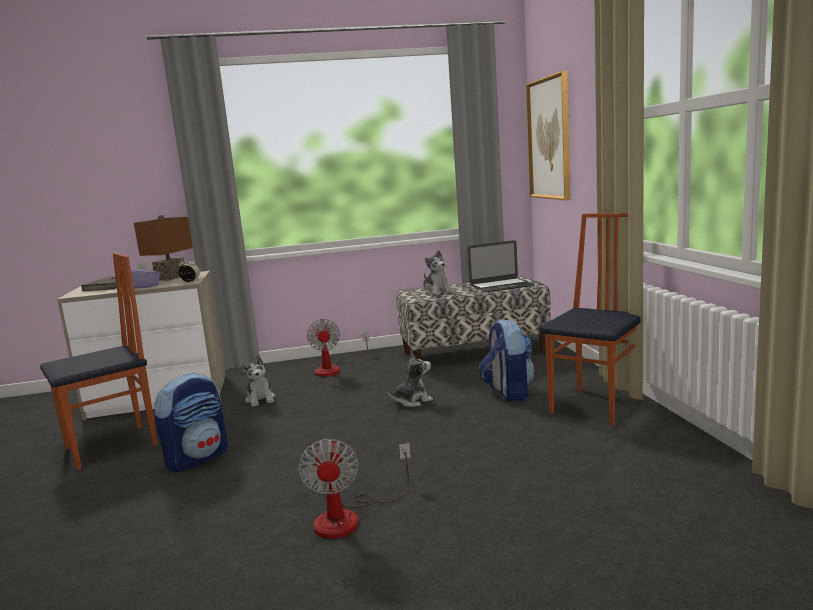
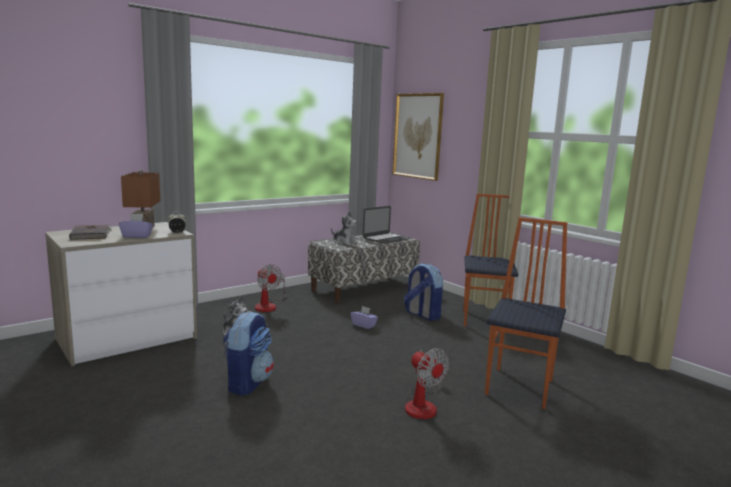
camera: 30 degrees left, 0 degrees up
(113, 447) = (147, 384): chair -> chair (521, 387)
(412, 401) = (364, 325): plush toy -> purple tissue box

